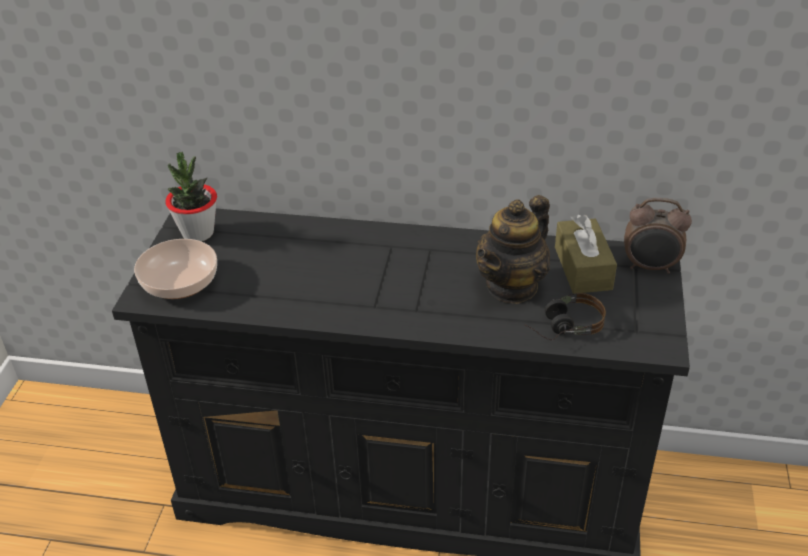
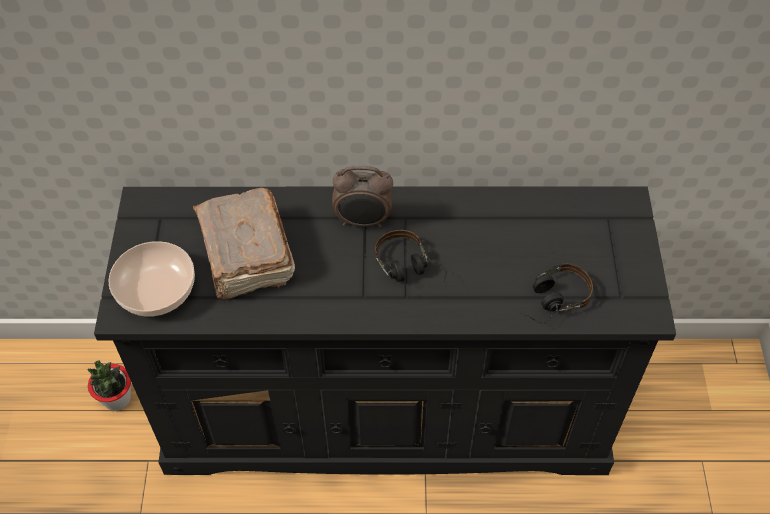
camera: 10 degrees left, 15 degrees up
(198, 233) = (158, 223): potted plant -> potted plant (117, 399)
(271, 265) = (245, 256): none -> brown book
(425, 290) = (410, 271): none -> headphones
(512, 286) = (494, 256): teapot -> none
(583, 268) = (559, 225): brown tissue box -> none
(650, 267) = (624, 217): alarm clock -> alarm clock (363, 221)

